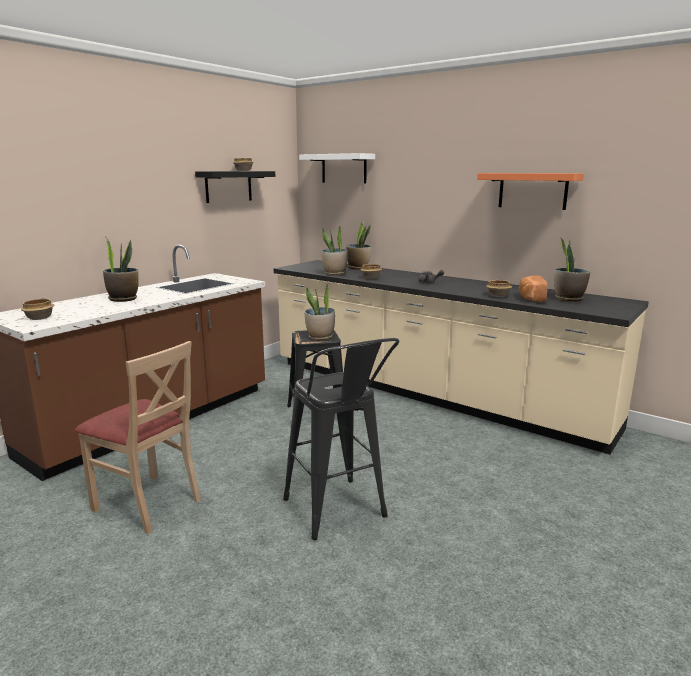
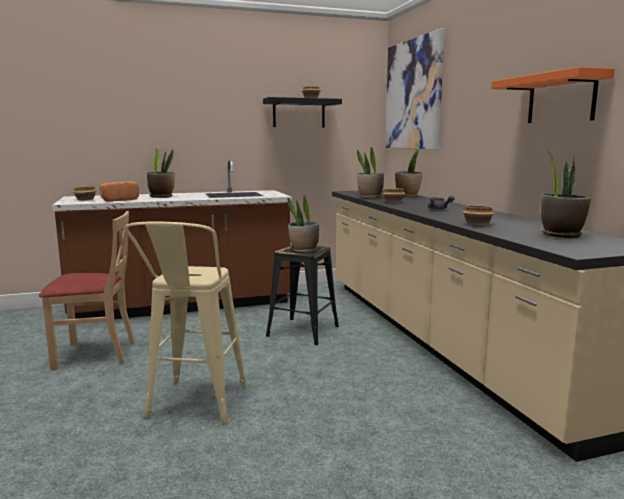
camera: 35 degrees right, 5 degrees down
(148, 503) = (95, 354): beige chair -> beige chair turned 75 degrees counterclockwise
(338, 514) = (194, 407): black stool -> beige stool
(344, 168) = (413, 94): white shelf -> picture
(530, 298) = (510, 229): bread -> bread (118, 200)

